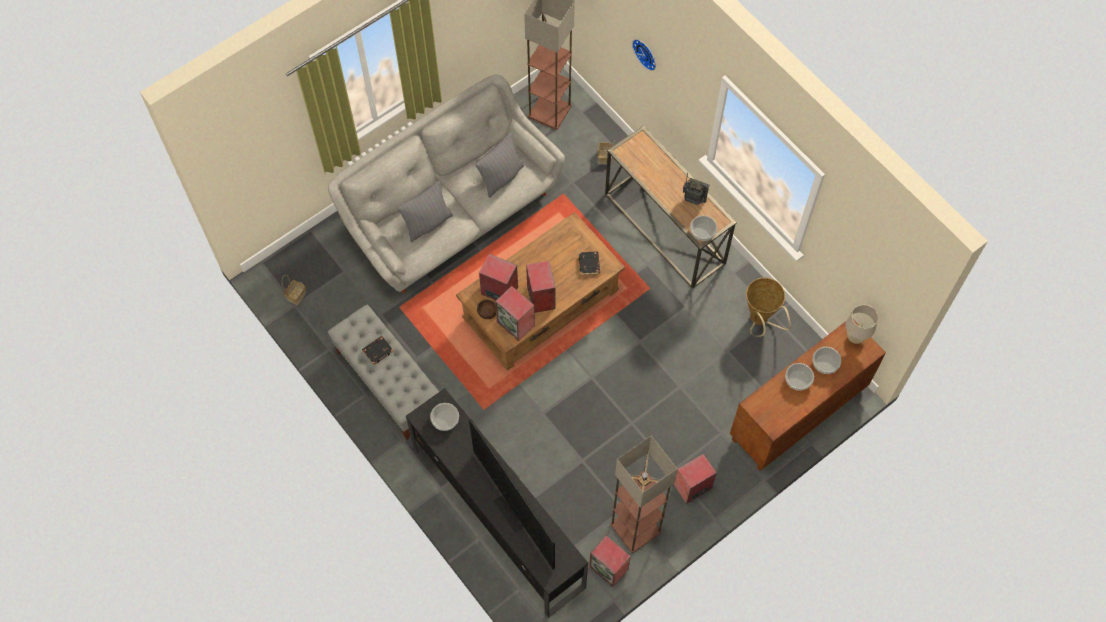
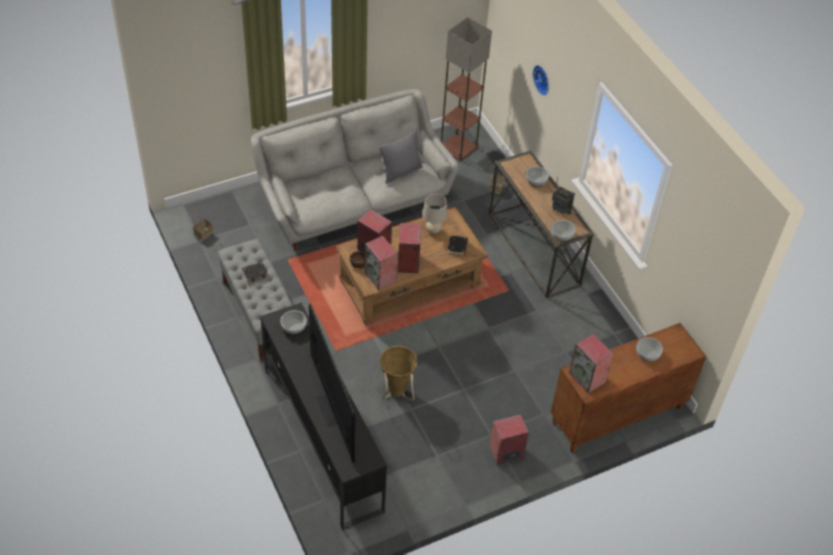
camera: 10 degrees right, 15 degrees down
(427, 223) = (328, 192): grey pillow -> none
(609, 568) = (411, 501): speaker -> speaker (587, 377)
(634, 528) = (443, 473): floor lamp -> none
(760, 322) = (600, 335): basket -> basket (396, 394)
(798, 380) = (619, 361): bowl -> bowl (536, 180)
(855, 337) = (680, 339): beige table lamp -> beige table lamp (433, 230)

